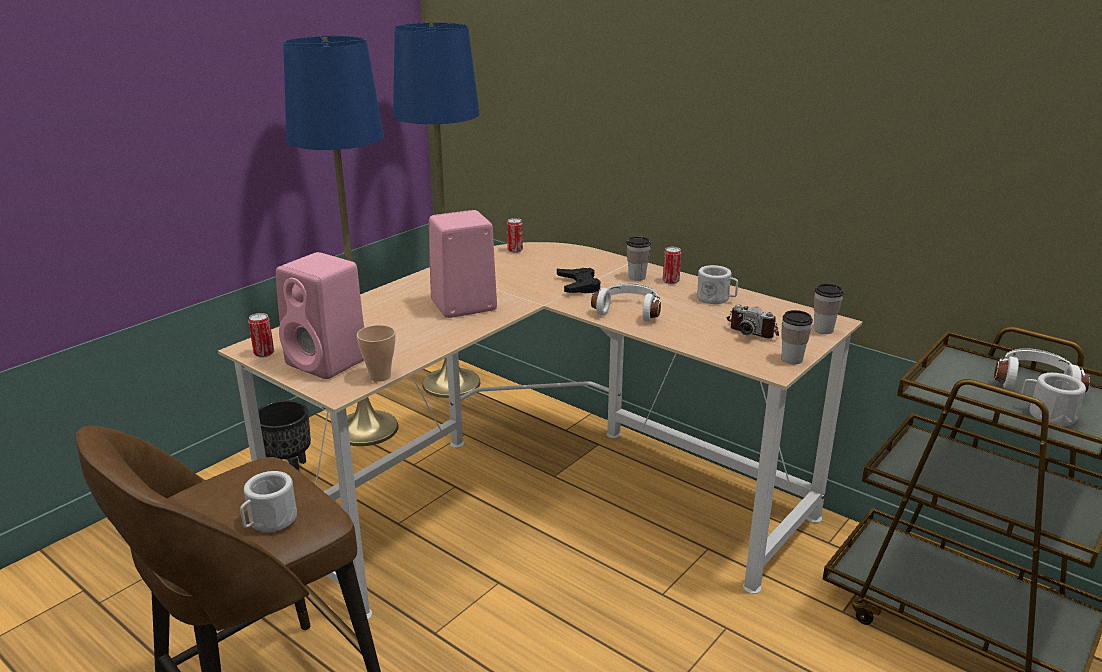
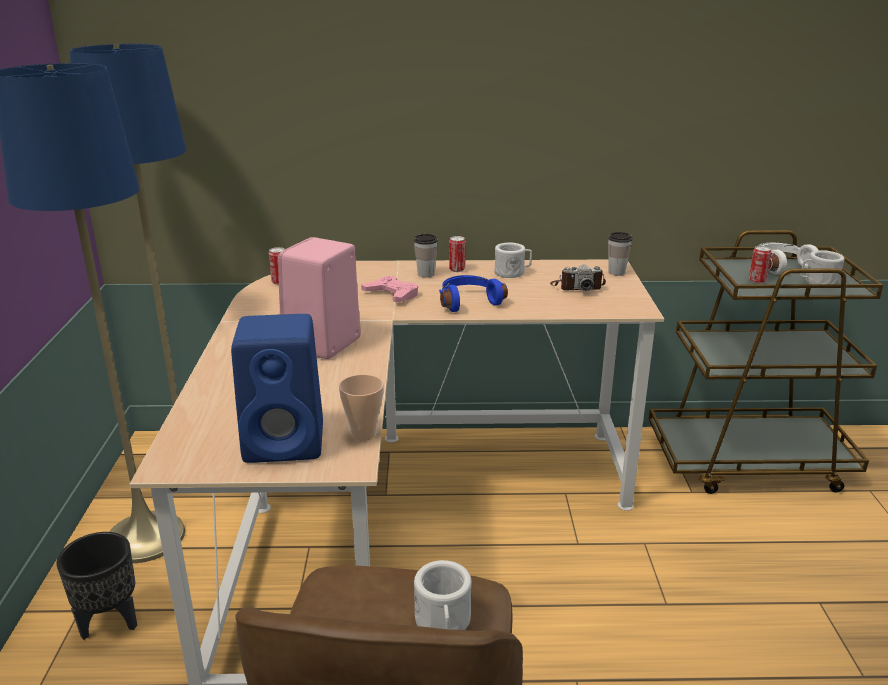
camera: 40 degrees left, 0 degrees up
(264, 353) = (196, 464): can -> can (757, 281)
(329, 362) = (287, 442): pink speaker -> blue speaker
(578, 285) = (392, 294): black game controller -> pink game controller
(629, 310) = (468, 301): white headphones -> blue headphones
(792, 359) = (636, 299): cup -> none

